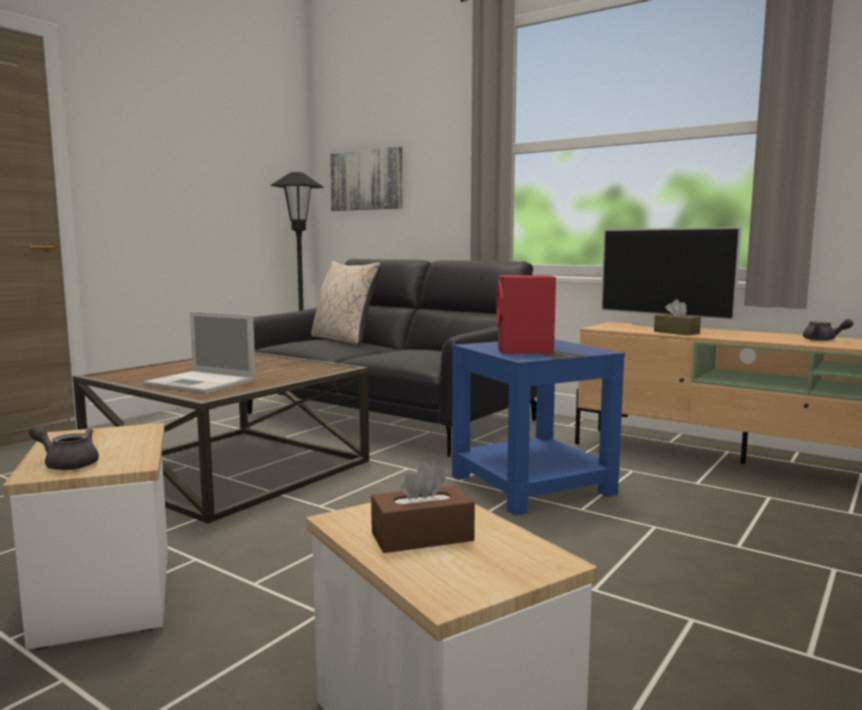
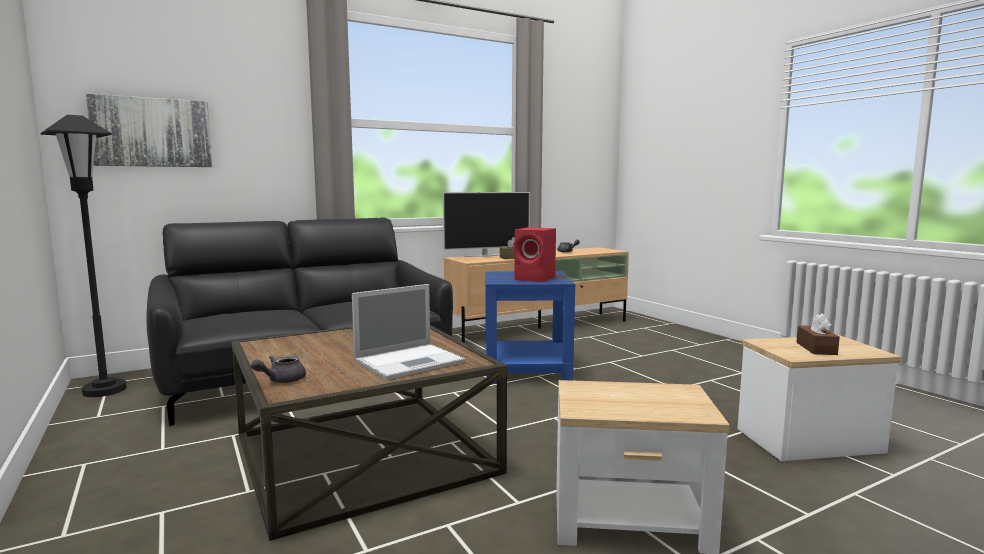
camera: 65 degrees left, 0 degrees up
(67, 464) = (679, 406): grey teapot -> grey teapot (281, 380)
(343, 340) = (240, 312): beige pillow -> none

